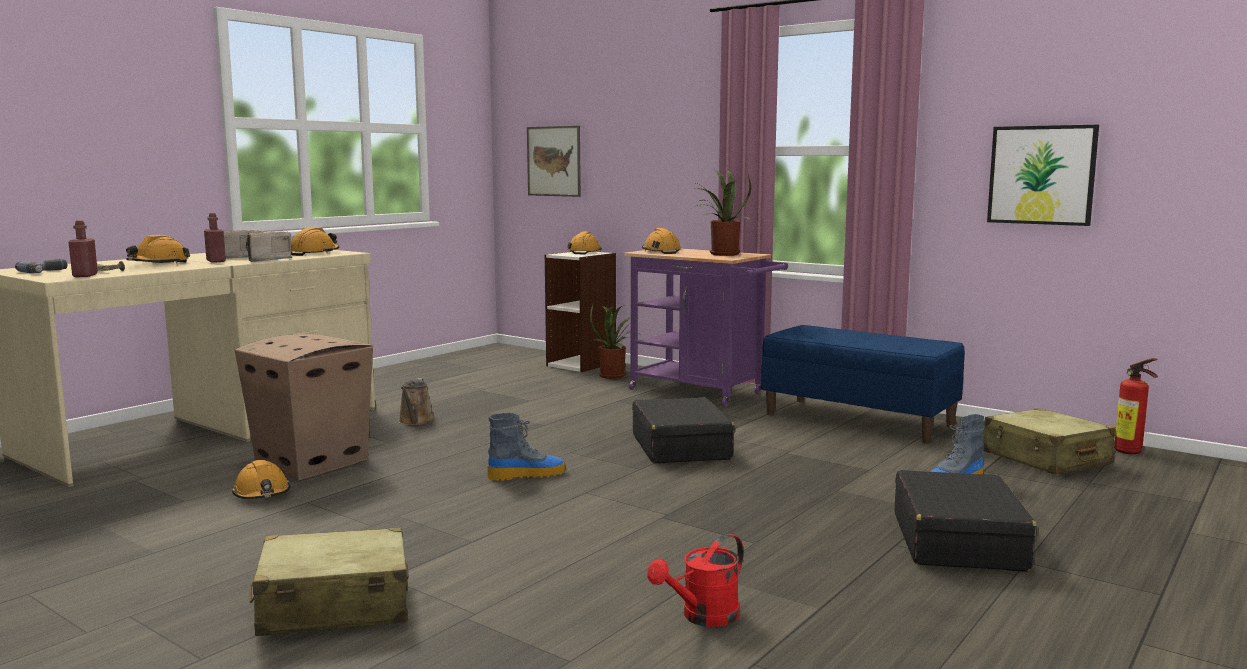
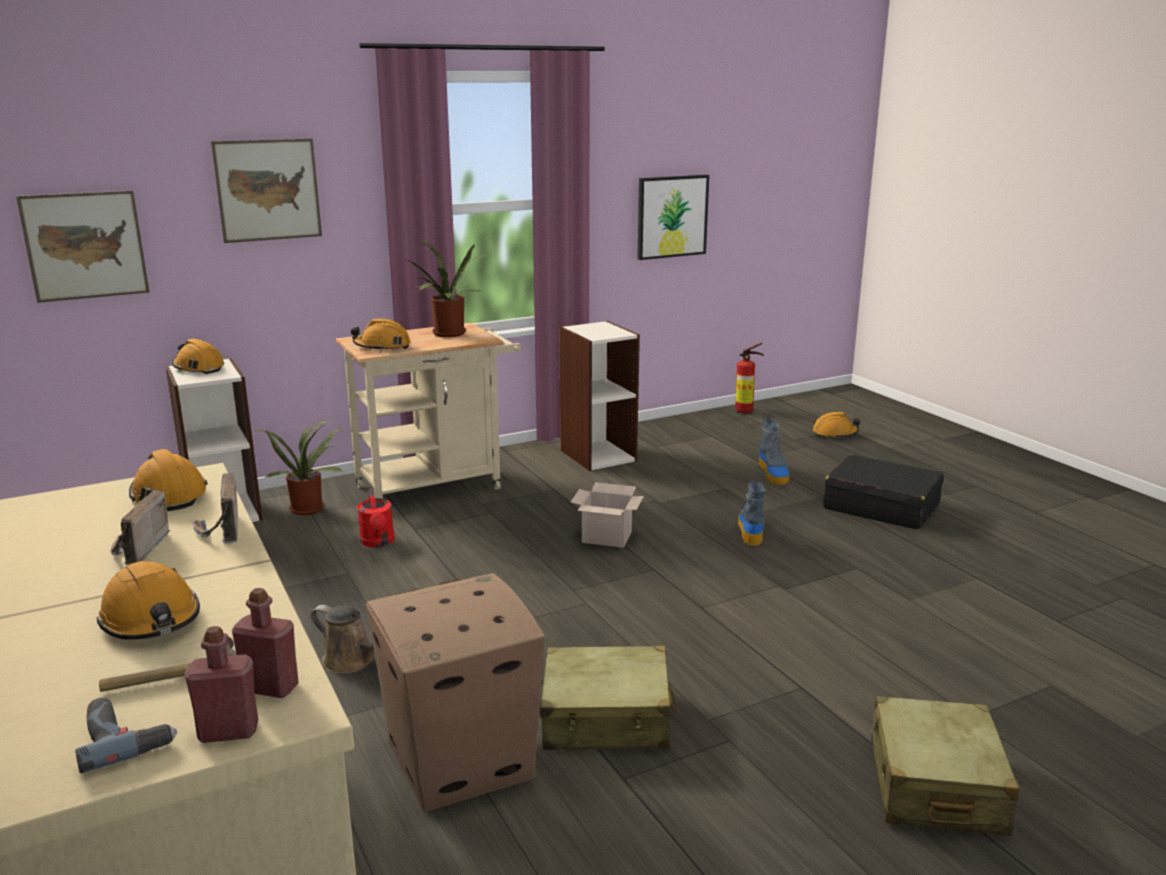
camera: 65 degrees left, 10 degrees up
(216, 261) = (177, 570): red bottle -> red bottle (228, 732)
(262, 494) = (567, 813): orange hard hat -> orange hard hat (834, 433)
(527, 475) = (628, 626): boot -> boot (751, 530)
(653, 128) = (268, 190): none -> picture
(681, 447) = (605, 537): black suitcase -> cardboard box
(703, 392) = (437, 485): purple cart -> beige cart
(703, 617) = (986, 620): red watering can -> red watering can (378, 542)
(859, 420) = (597, 455): blue bench -> bookcase
(1046, 459) = (741, 434): beige suitcase -> beige suitcase (607, 718)

